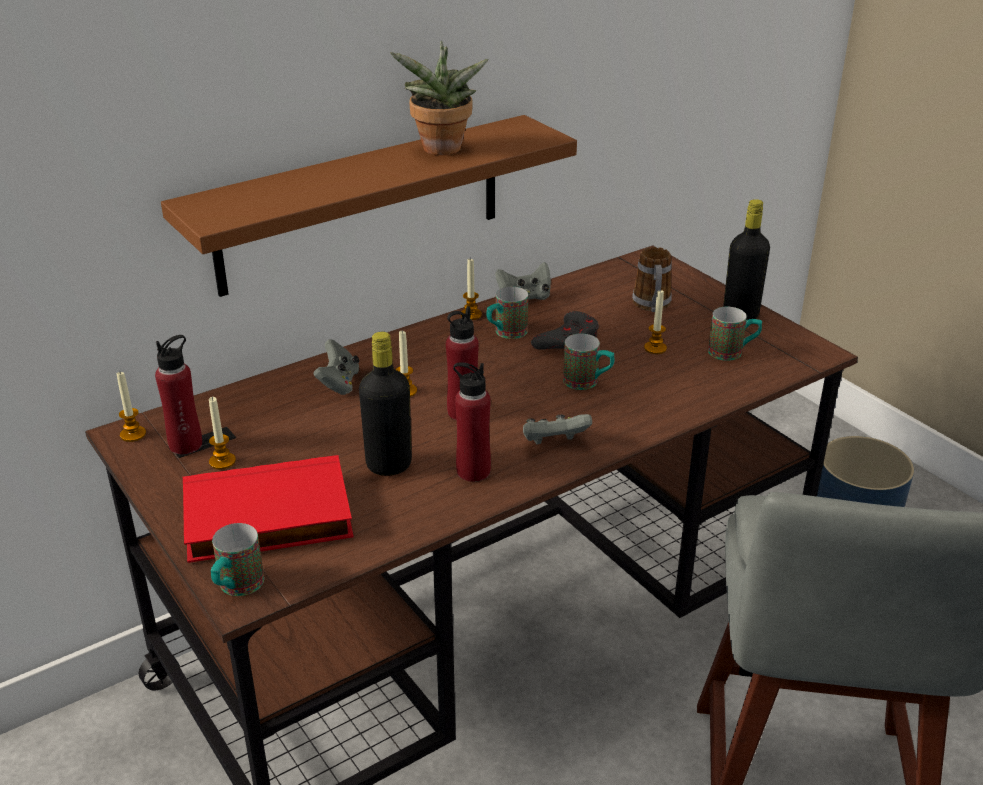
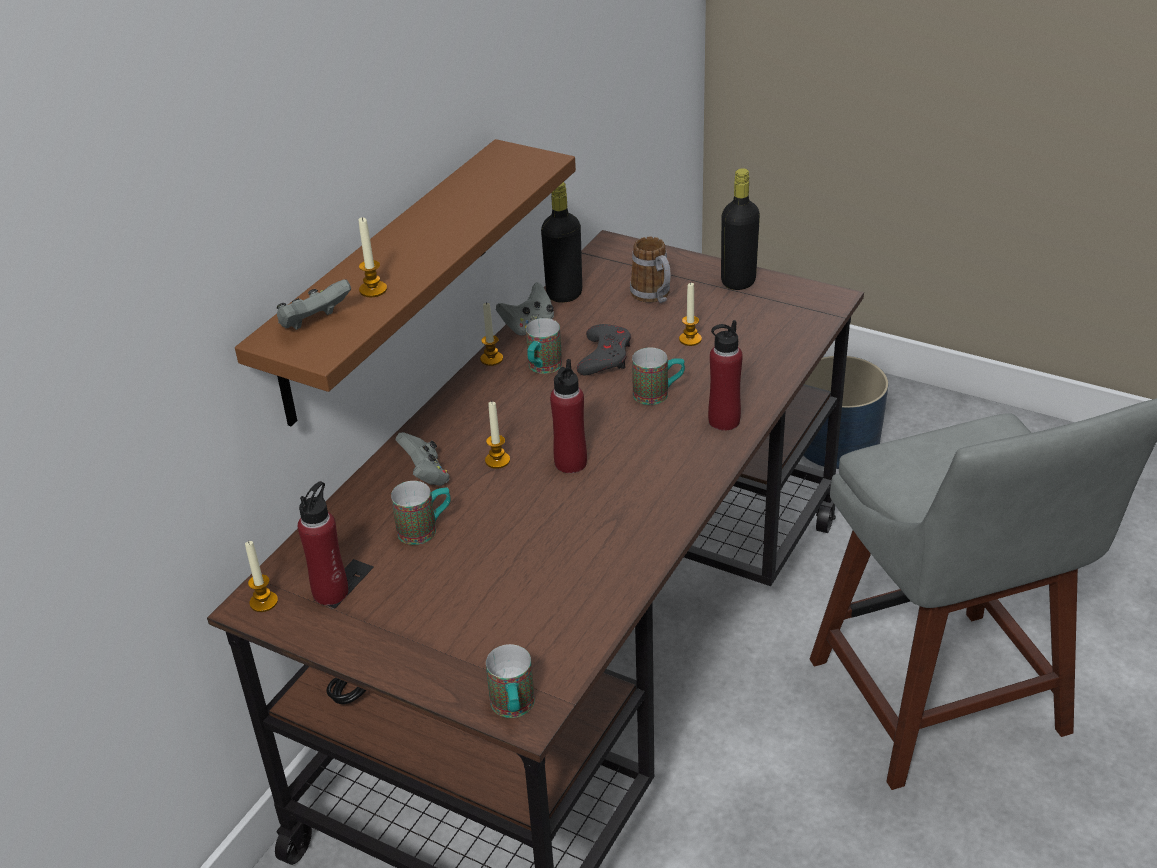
camera: 25 degrees left, 5 degrees up
(222, 461) = (384, 595): candle -> candle (373, 290)
(266, 519) = (481, 635): red book -> none
(389, 465) = (547, 539): black bottle -> black bottle (564, 294)
(441, 151) = (459, 205): potted plant -> none
(473, 471) = (629, 517): red bottle -> red bottle (723, 421)
(554, 443) = (677, 464): grey game controller -> grey game controller (314, 323)
(732, 353) = (760, 322): mug -> mug (425, 529)

